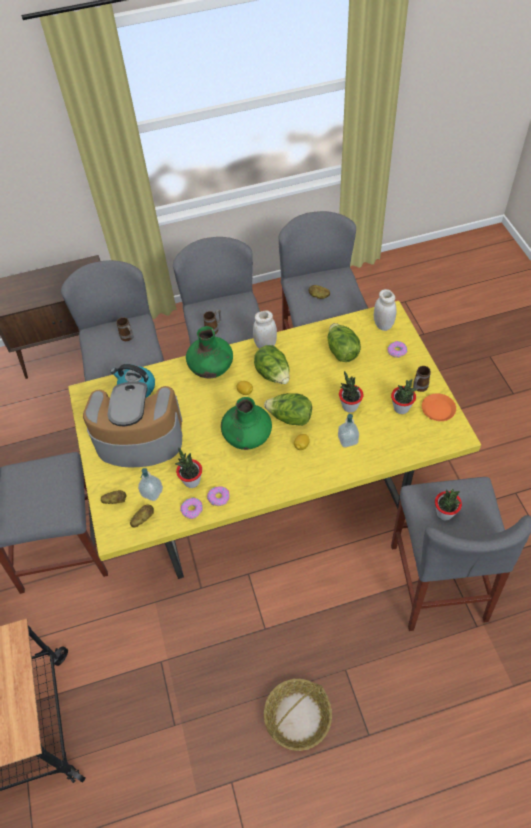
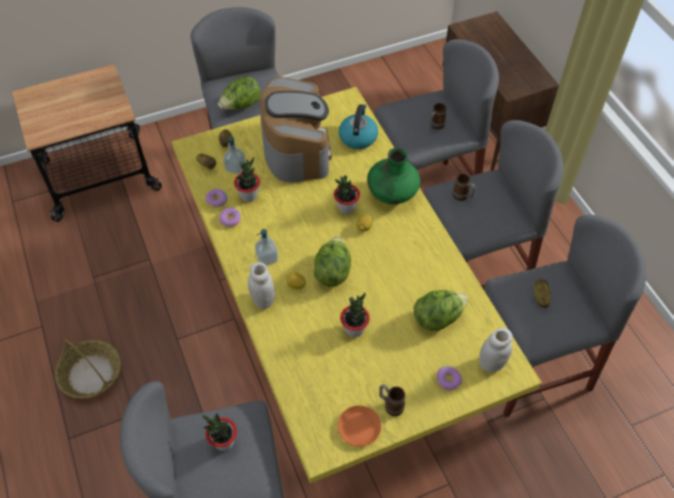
camera: 80 degrees right, 0 degrees up
(247, 437) = (303, 235): green vase -> none
(265, 345) = (435, 240): white jar -> white jar (263, 300)
(273, 375) = (391, 251): lettuce -> lettuce (241, 106)
(348, 440) = (306, 329): soap dispenser -> soap dispenser (267, 258)
(401, 408) = (357, 385): potted plant -> potted plant (346, 208)

